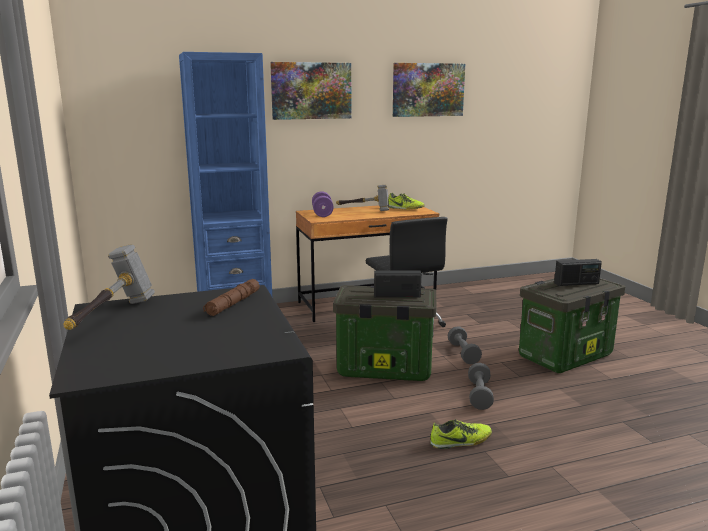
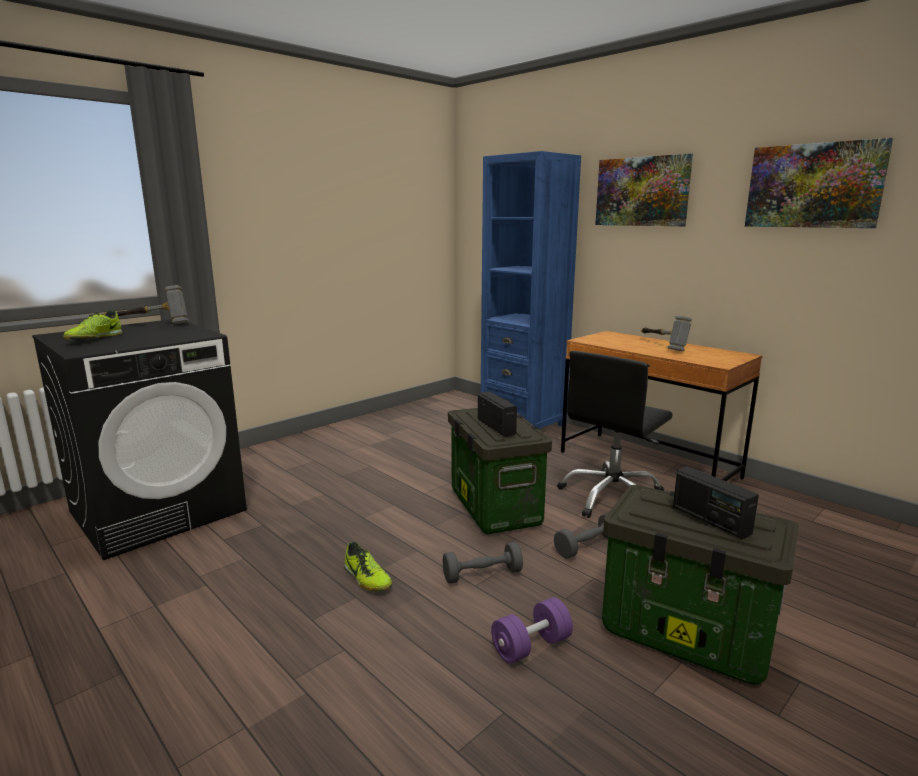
camera: 65 degrees right, 0 degrees up
(233, 304) = (176, 335): brown flashlight -> none
(322, 213) = (612, 337): purple dumbbell -> purple dumbbell (531, 646)
(405, 209) = (713, 356): shoe -> shoe (94, 339)

